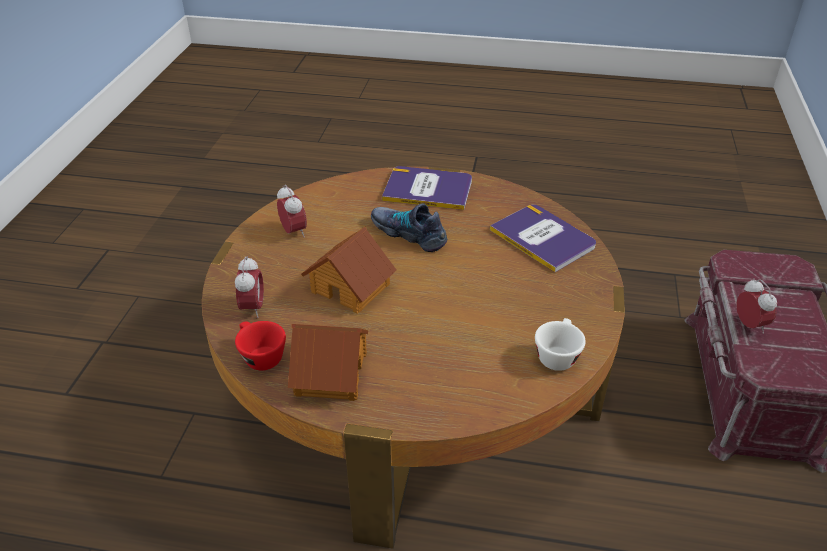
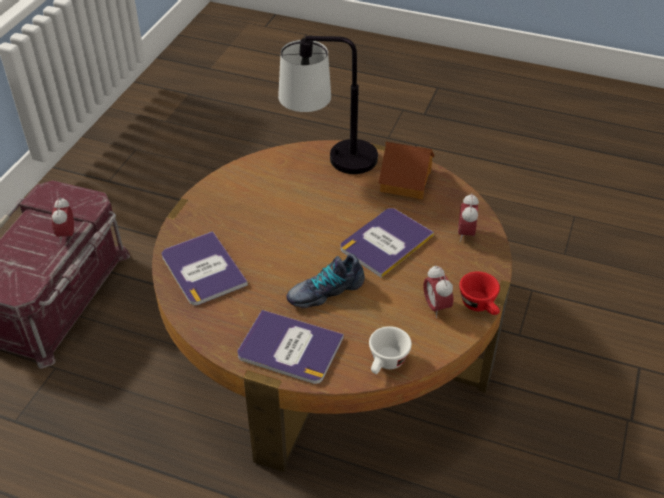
camera: 170 degrees left, 5 degrees up
(259, 356) = (456, 197): red cup -> red cup (480, 306)
(351, 287) = (386, 242): toy house -> book
(409, 233) = (325, 291): shoe -> shoe turned 105 degrees clockwise
(449, 393) = (330, 161): none -> table lamp
(557, 355) = (248, 174): white cup -> white cup (386, 364)

